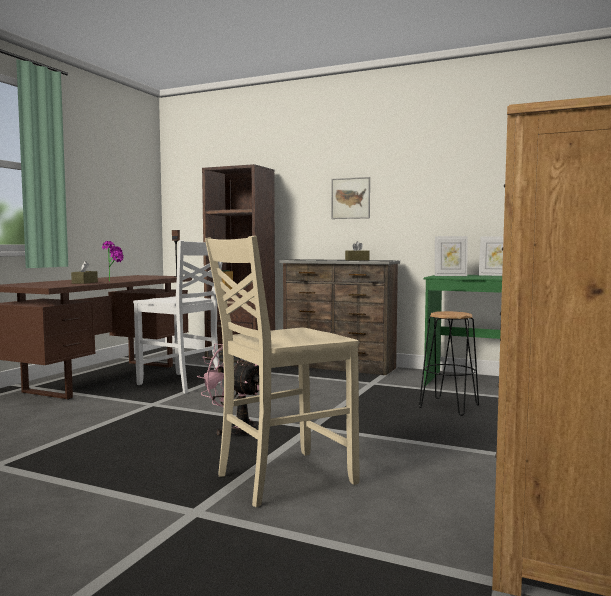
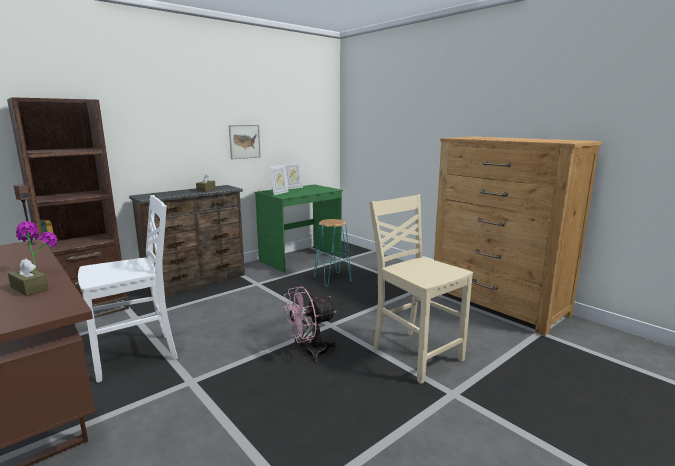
camera: 65 degrees left, 10 degrees up
(282, 478) = (415, 354): beige chair -> beige chair turned 150 degrees clockwise
(350, 198) = (177, 134): picture -> picture (244, 141)
(448, 406) = (332, 279): black stool -> turquoise stool

